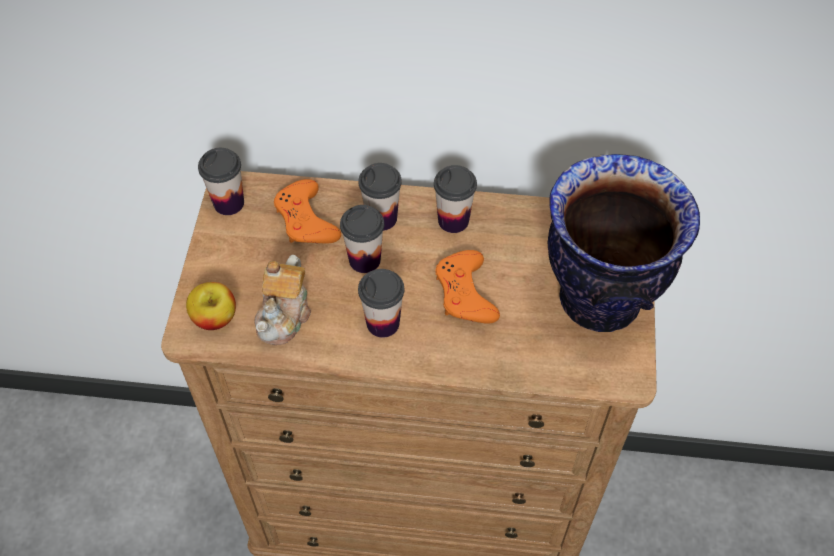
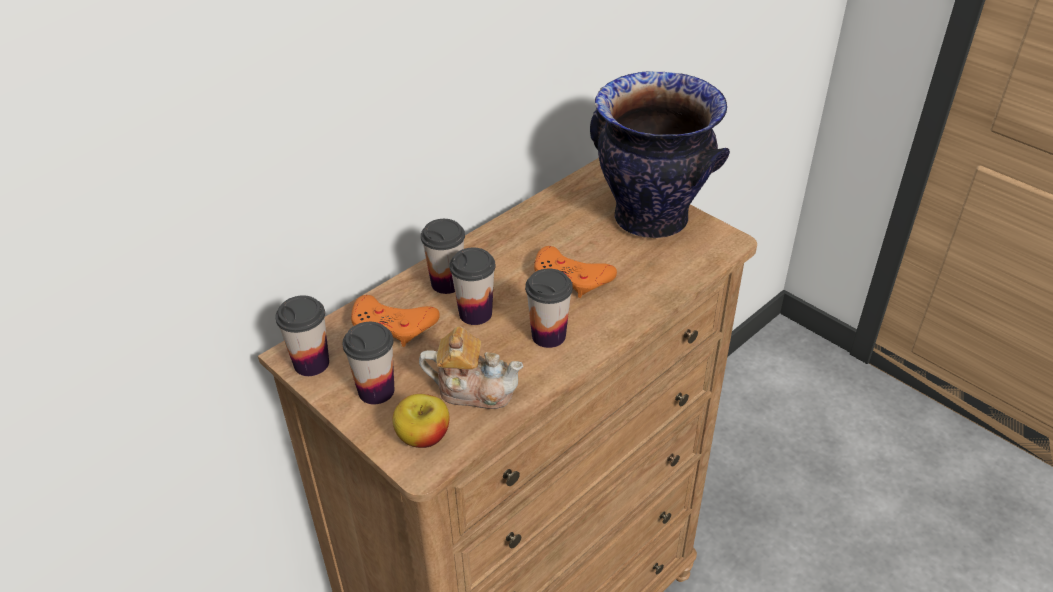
camera: 50 degrees left, 15 degrees down
(285, 315) = (474, 389): teapot -> teapot turned 45 degrees counterclockwise
(453, 220) = (497, 248): cup -> cup (376, 391)

